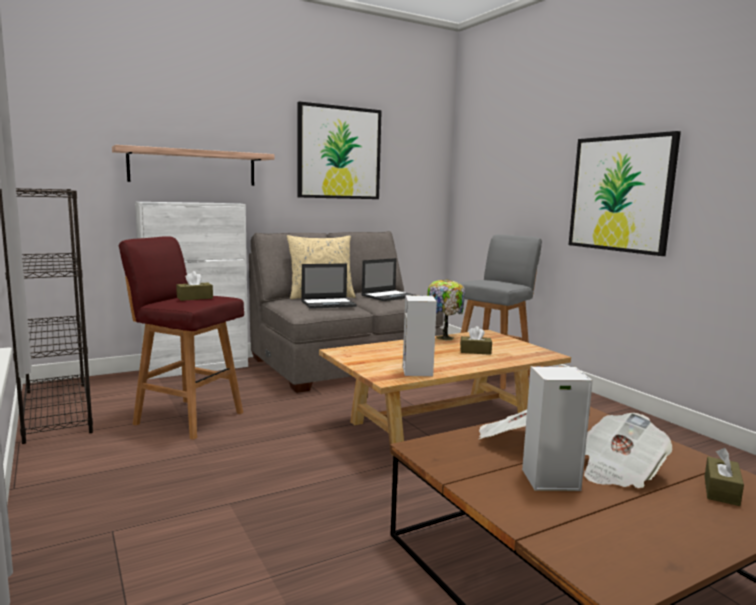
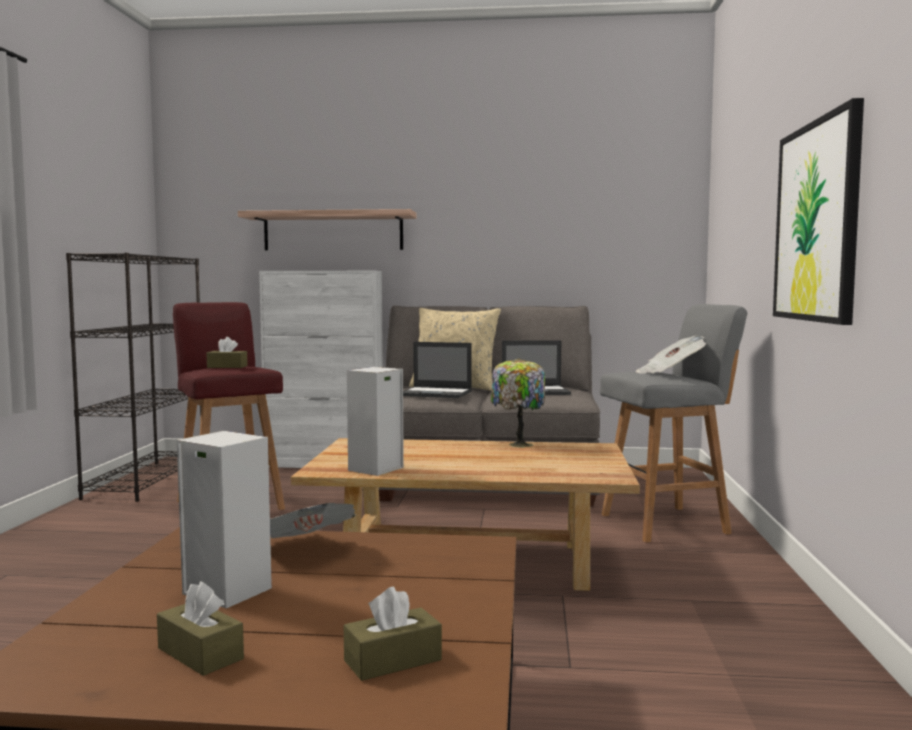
camera: 35 degrees right, 5 degrees down
(339, 153) = (518, 203): picture -> none
(475, 351) = (513, 461): brown tissue box -> brown tissue box (200, 653)
(619, 471) = (327, 606): newspaper -> newspaper (670, 373)

